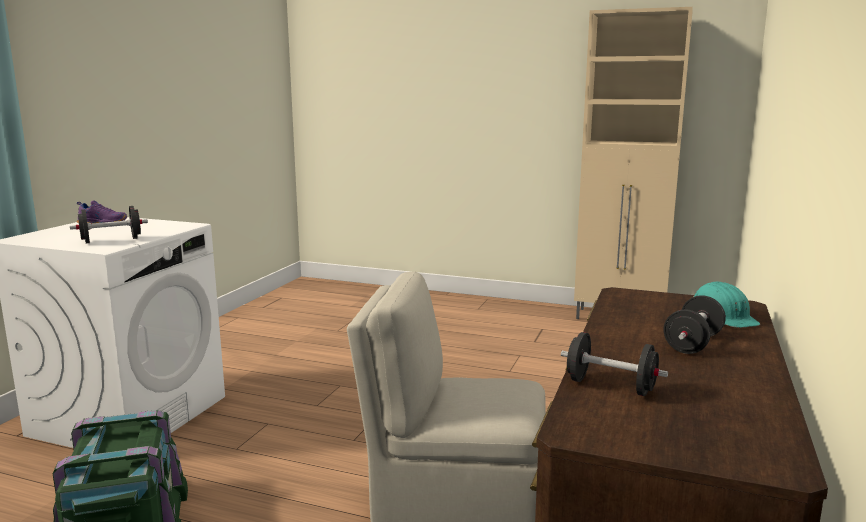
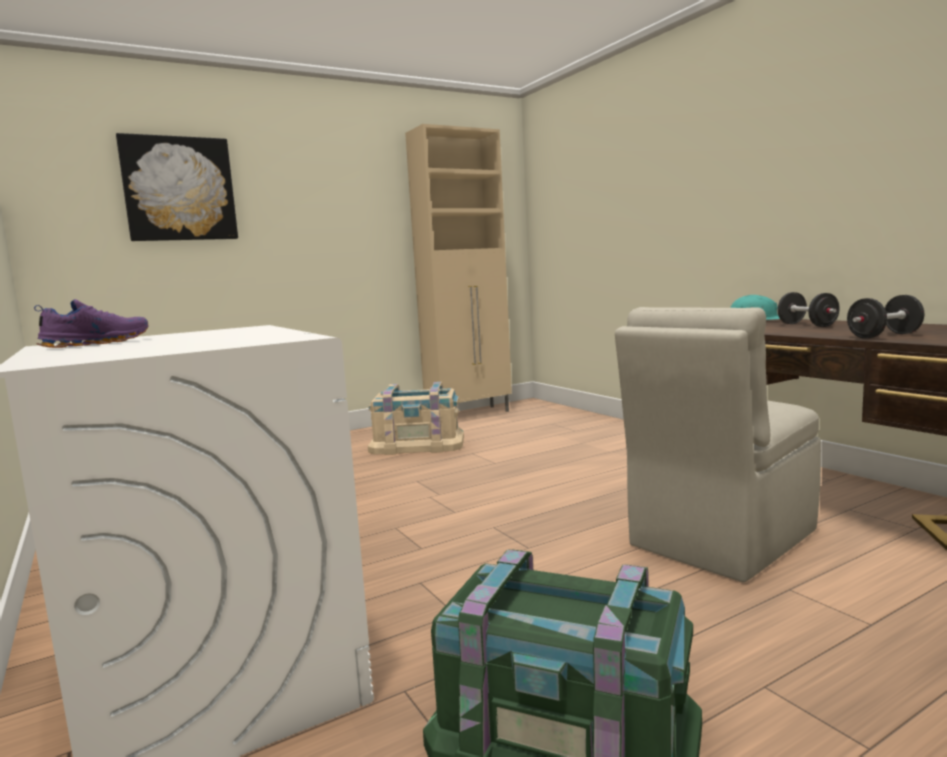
camera: 50 degrees left, 5 degrees down
(111, 240) = (249, 338): black dumbbell -> none
(391, 77) = (179, 189): none -> picture
(509, 330) = (417, 444): none -> beige storage box

